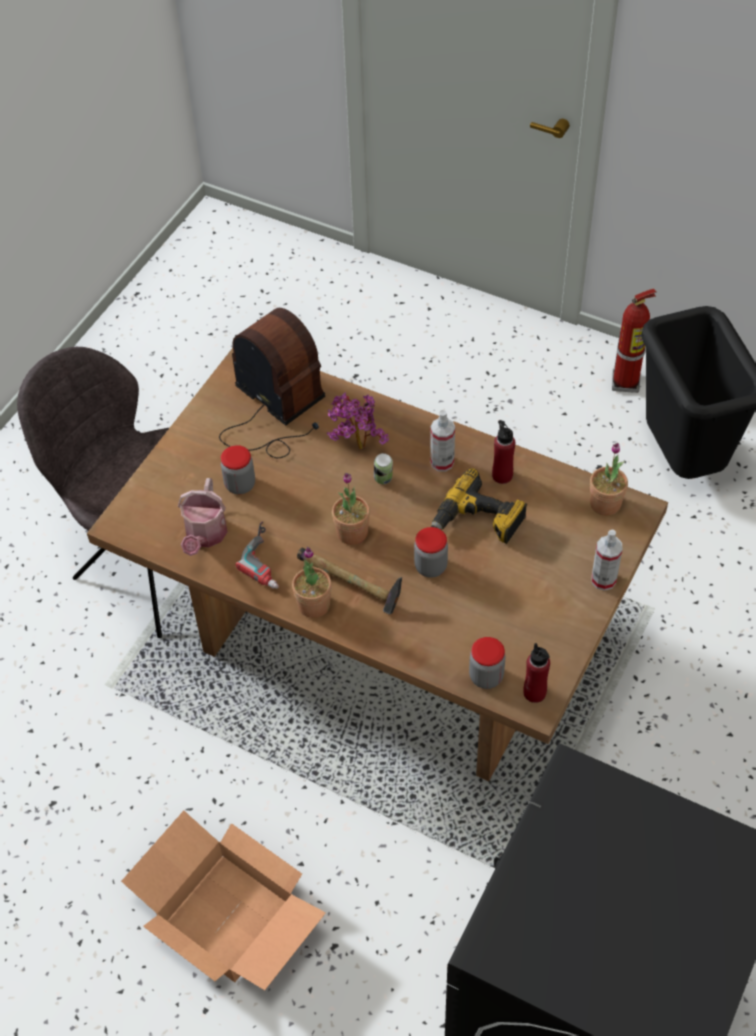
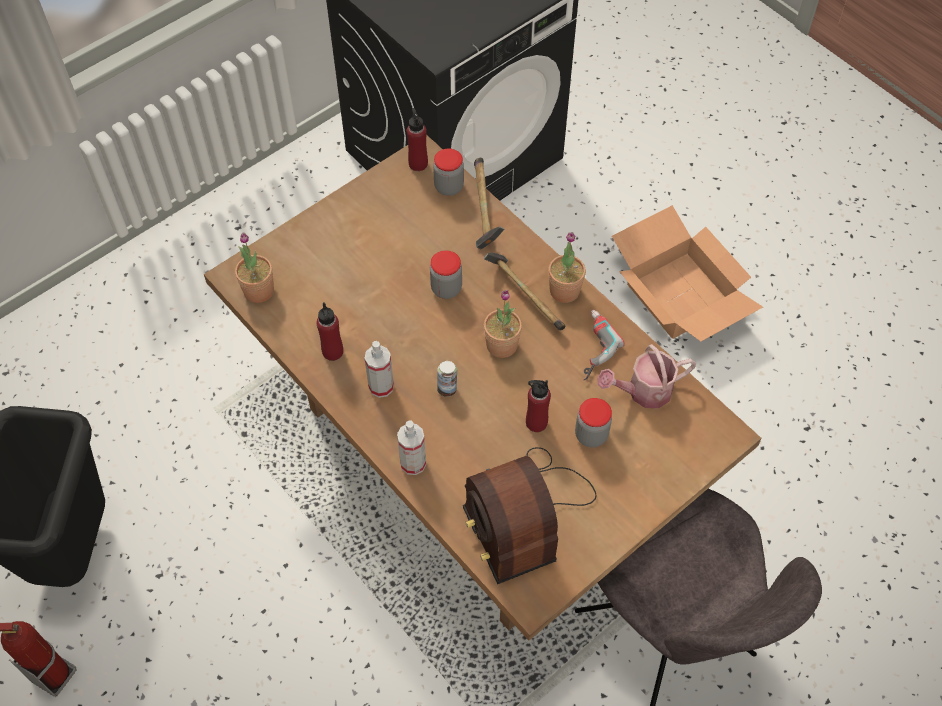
camera: 160 degrees left, 5 degrees up
(205, 536) = (643, 391): watering can -> watering can turned 135 degrees counterclockwise
(292, 479) = (536, 422): none -> red bottle
(356, 450) = (458, 431): potted plant -> none
(435, 661) = (483, 211): none -> hammer
(478, 521) = (381, 315): power drill -> none
(603, 580) = (307, 227): spray bottle -> spray bottle (413, 463)

